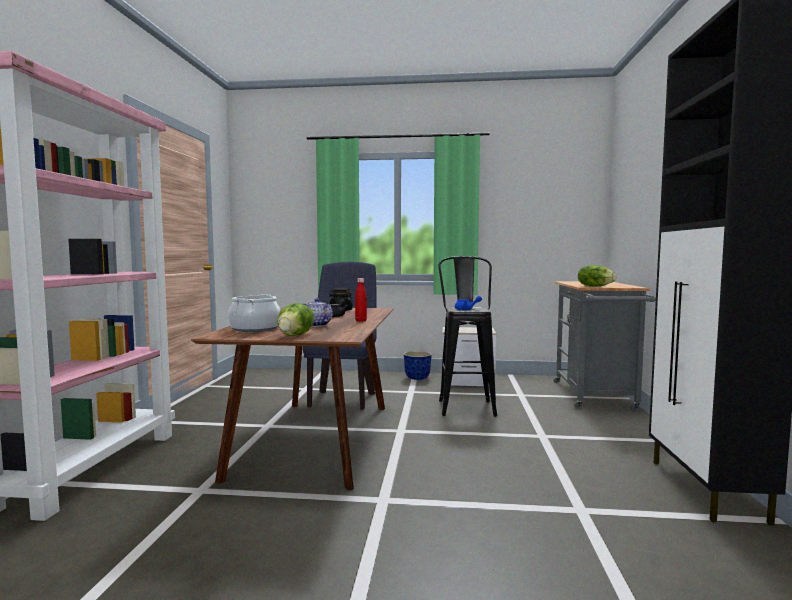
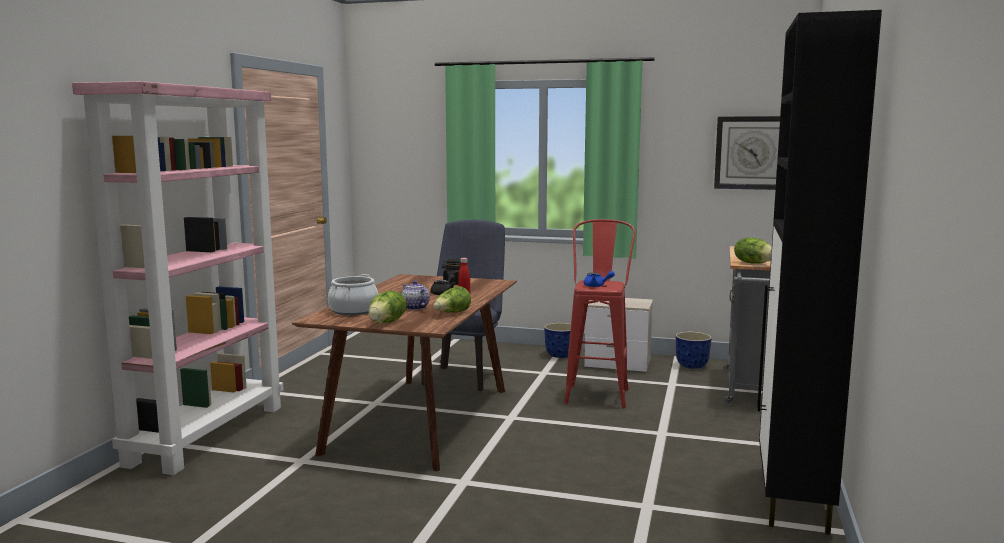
camera: 10 degrees right, 5 degrees up
(356, 328) = (452, 313): none -> lettuce
(465, 405) = (598, 393): black stool -> red stool
(526, 381) = (691, 366): none -> planter
(565, 209) = (753, 152): none -> wall clock

